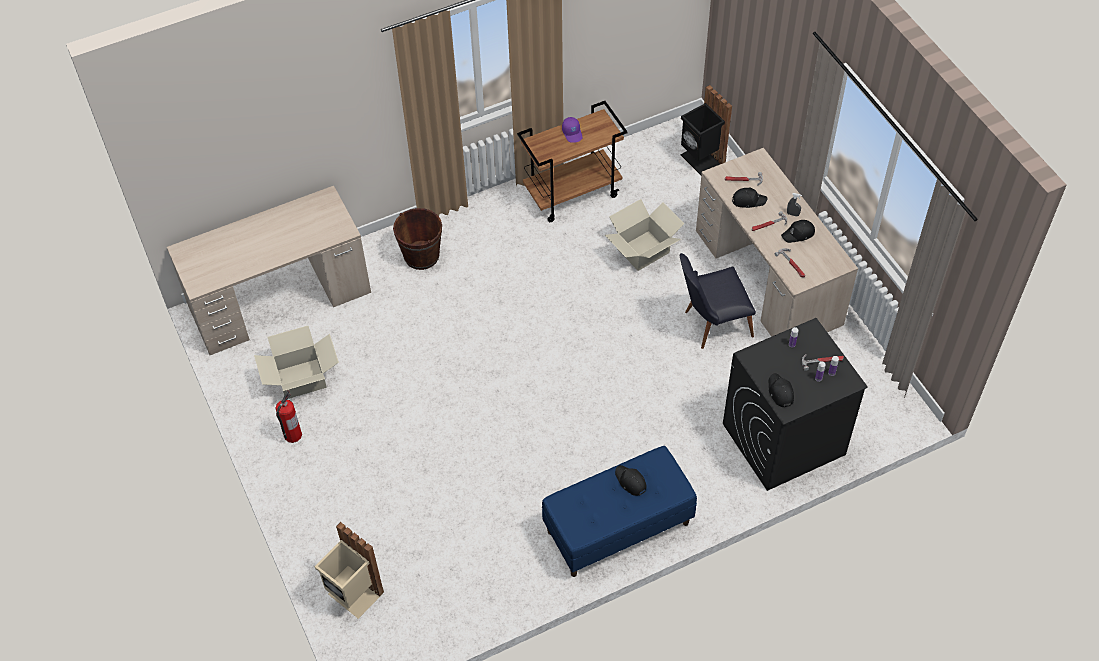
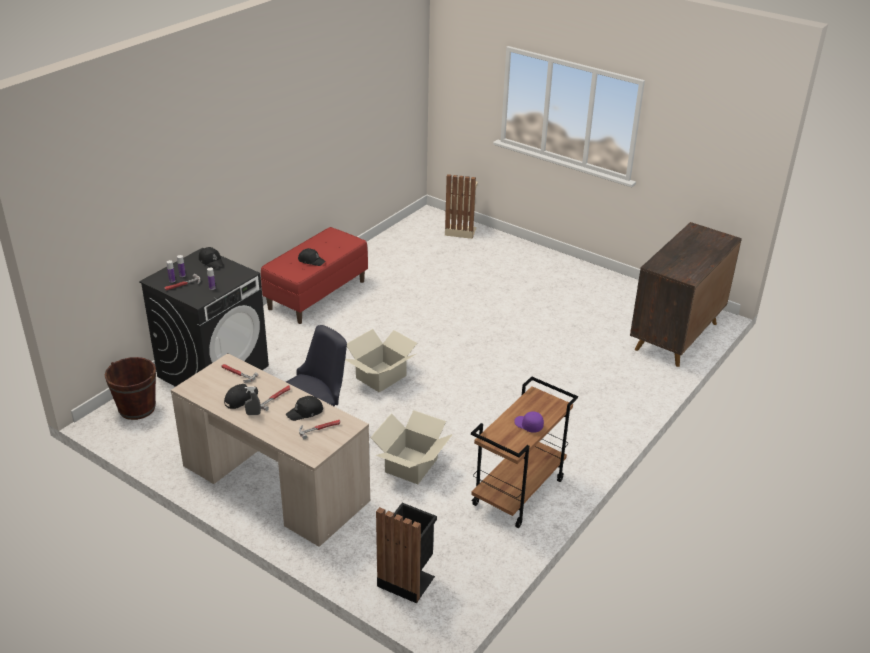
camera: 150 degrees right, 20 degrees down
(280, 298) = (676, 336): beige desk -> brown cabinet
(292, 435) = (574, 276): fire extinguisher -> none
(302, 379) = (602, 301): cardboard box -> cardboard box (380, 376)
(421, 256) = (603, 396): brown bucket -> brown bucket (137, 408)
(618, 528) = (317, 294): blue bench -> red bench

